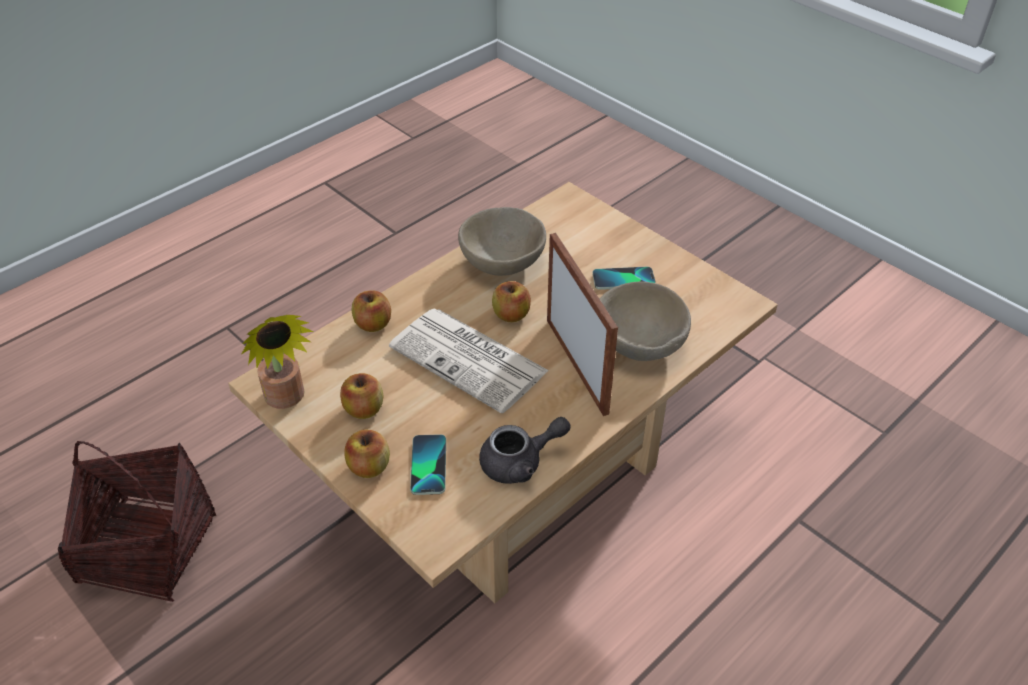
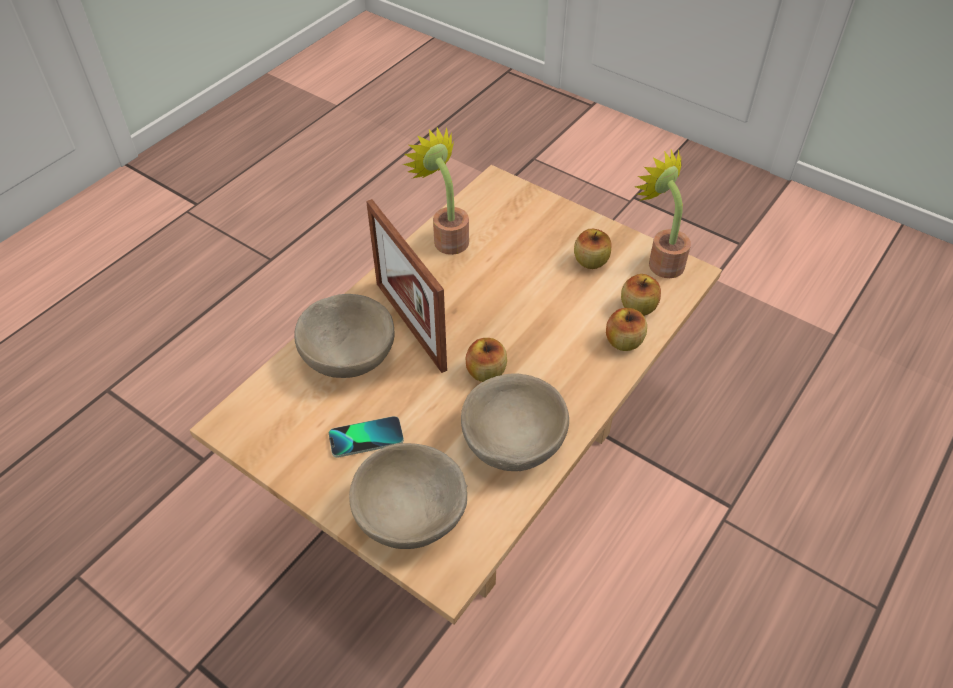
camera: 170 degrees right, 5 degrees up
(147, 548) = (764, 354): basket -> none
(369, 467) = (564, 220): apple -> apple (638, 307)
(428, 465) = (519, 227): phone -> none
(471, 360) = (513, 317): newspaper -> none
(520, 462) = (446, 238): grey teapot -> potted plant
(592, 229) = (410, 516): none -> beige bowl

